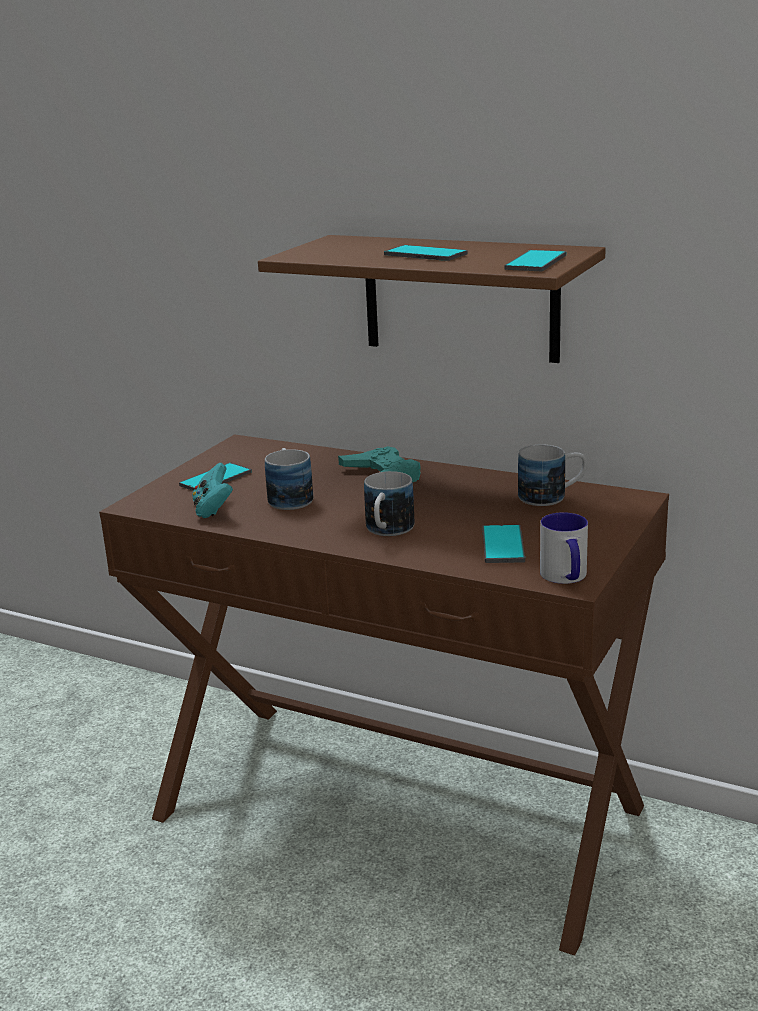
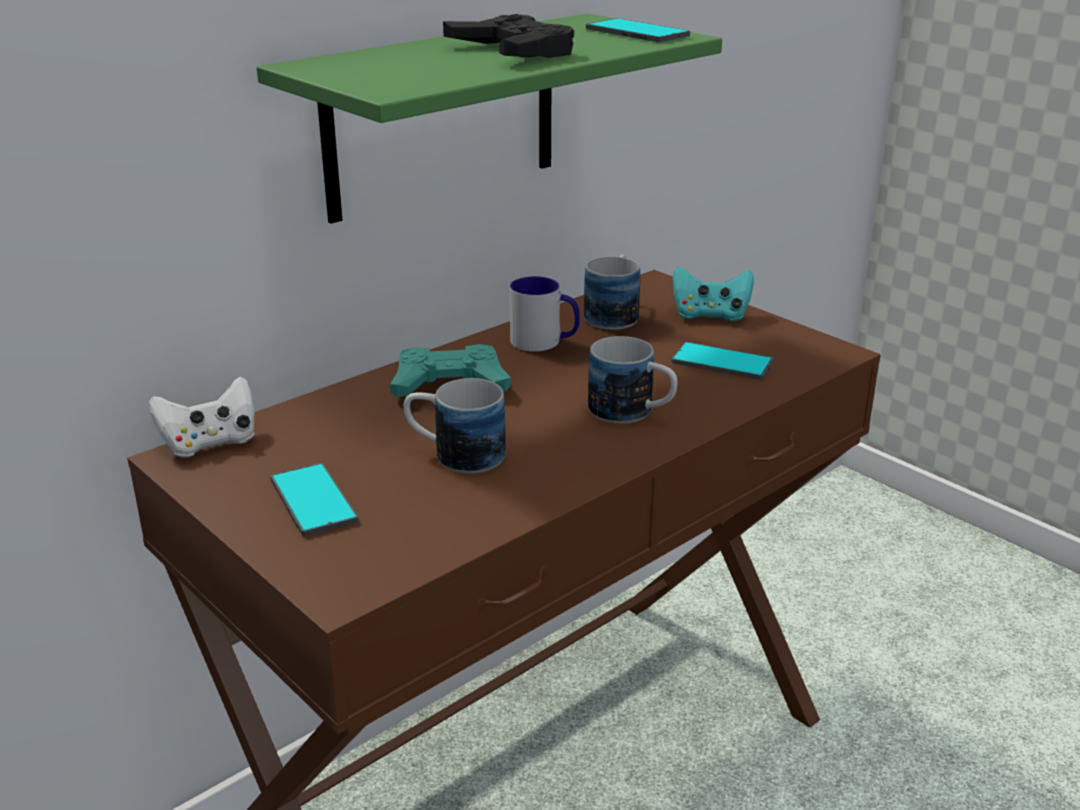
camera: 70 degrees left, 5 degrees up
(213, 509) = (437, 520): turquoise game controller -> turquoise game controller (710, 315)
(259, 444) = (210, 443): none -> white game controller
(425, 254) = (512, 51): phone -> black game controller
(460, 297) = (442, 116): brown shelf -> green shelf
(565, 577) = (822, 352): mug -> mug (544, 342)

